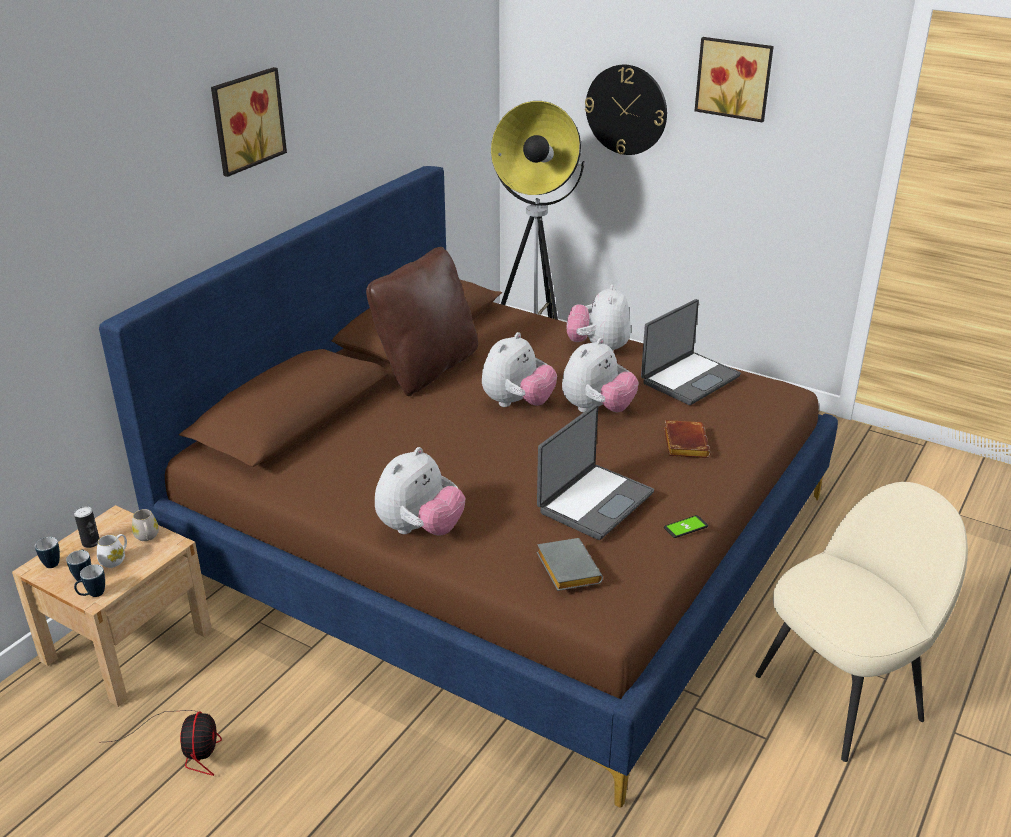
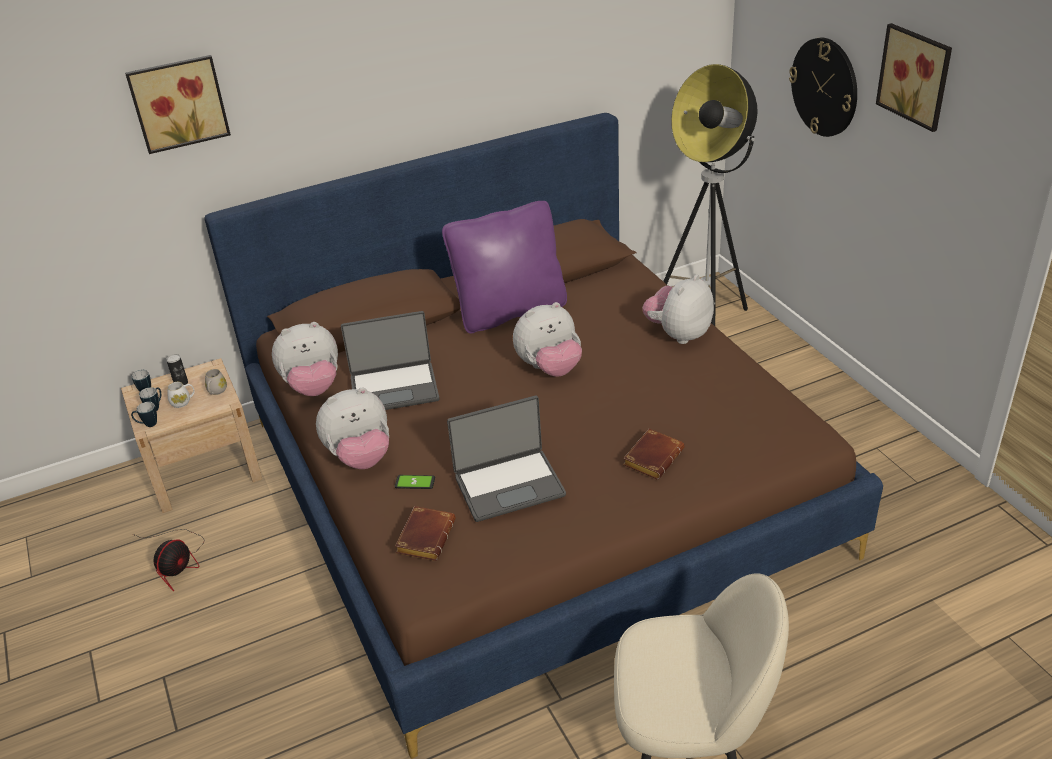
camera: 35 degrees right, 5 degrees up
(245, 120) = (375, 58): picture -> picture (178, 102)
(427, 369) = (510, 311): brown pillow -> purple pillow
(566, 569) = (425, 536): grey book -> brown book
(597, 409) = (612, 396): plush toy -> plush toy (313, 387)
(685, 527) = (564, 539): phone -> phone (415, 482)
(689, 379) = (728, 393): laptop -> laptop (394, 388)

